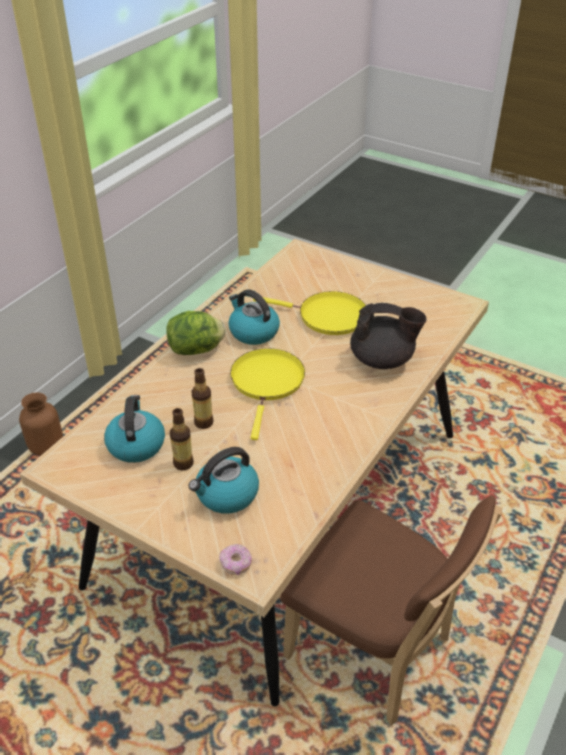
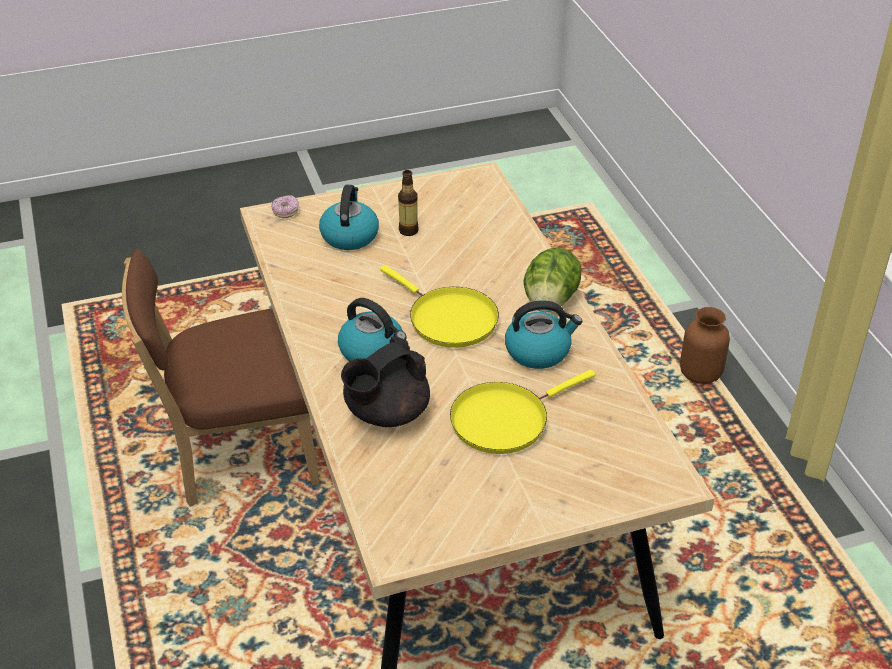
camera: 130 degrees right, 0 degrees up
(136, 444) = (460, 218): kettle -> kettle (373, 351)
(203, 422) = (442, 260): bottle -> none

